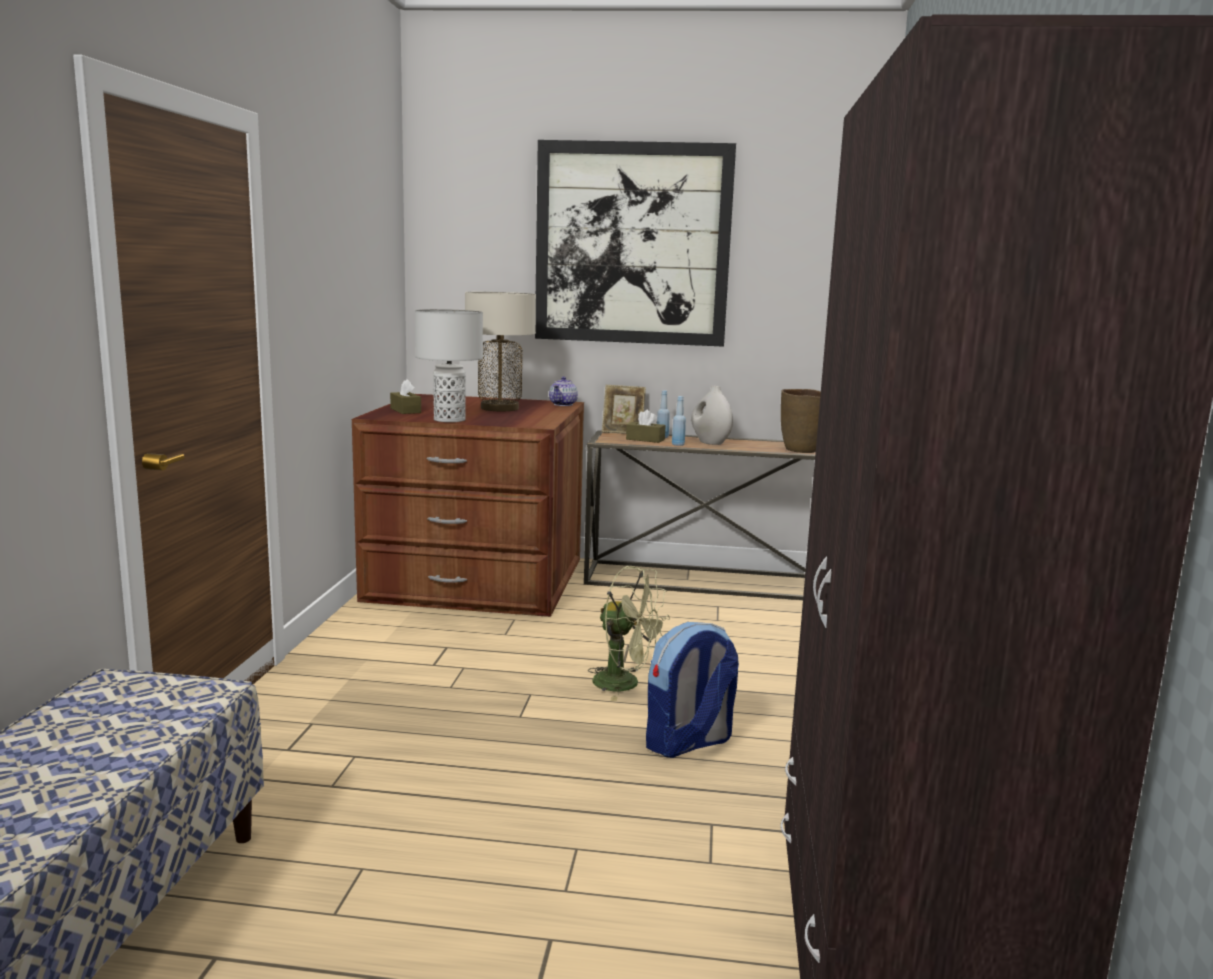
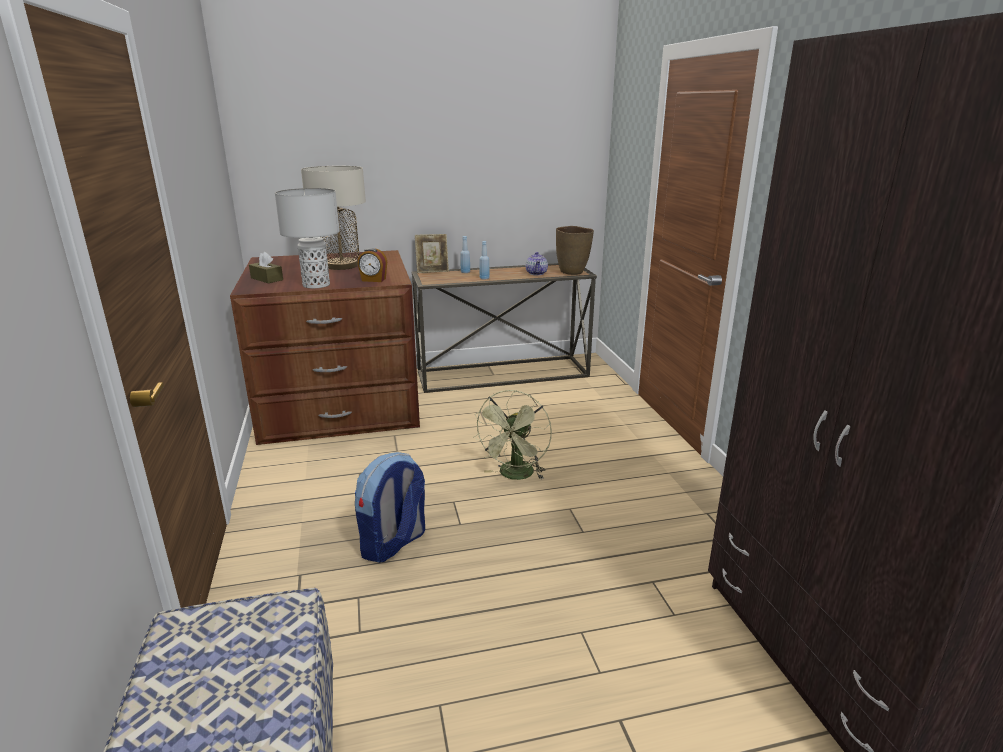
camera: 20 degrees left, 10 degrees up
(516, 422) = (373, 280): none -> alarm clock
(563, 404) = (386, 255): teapot -> teapot (536, 273)
(626, 684) = (515, 475): green fan -> green fan turned 105 degrees clockwise
(632, 244) = (425, 117): picture -> none
(645, 439) = (456, 276): brown tissue box -> none
(688, 743) = (591, 517): backpack -> backpack (393, 544)
(710, 442) = (504, 273): white vase -> none

